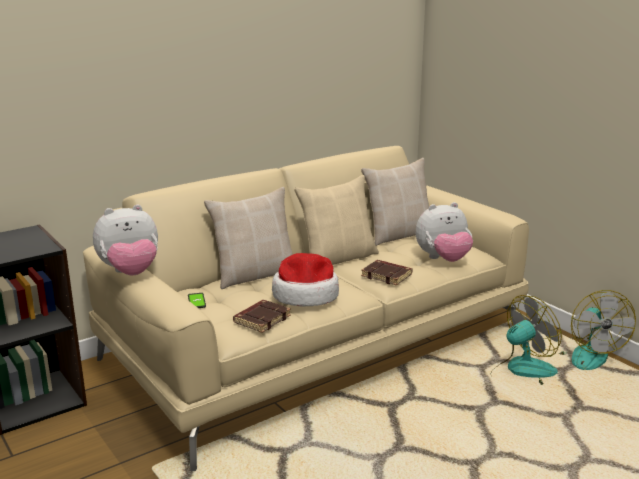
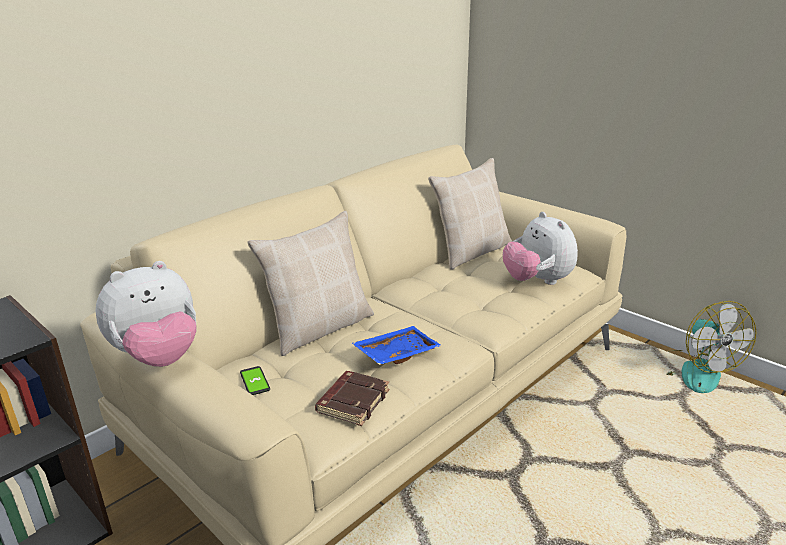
camera: 10 degrees left, 5 degrees up
(305, 295) = (396, 353): hat -> blue tray
(338, 258) = (413, 291): beige pillow -> none
(387, 276) = (485, 312): brown book -> none
(443, 259) = (537, 281): plush toy -> plush toy turned 90 degrees clockwise
(522, 373) = (639, 406): fan -> none

